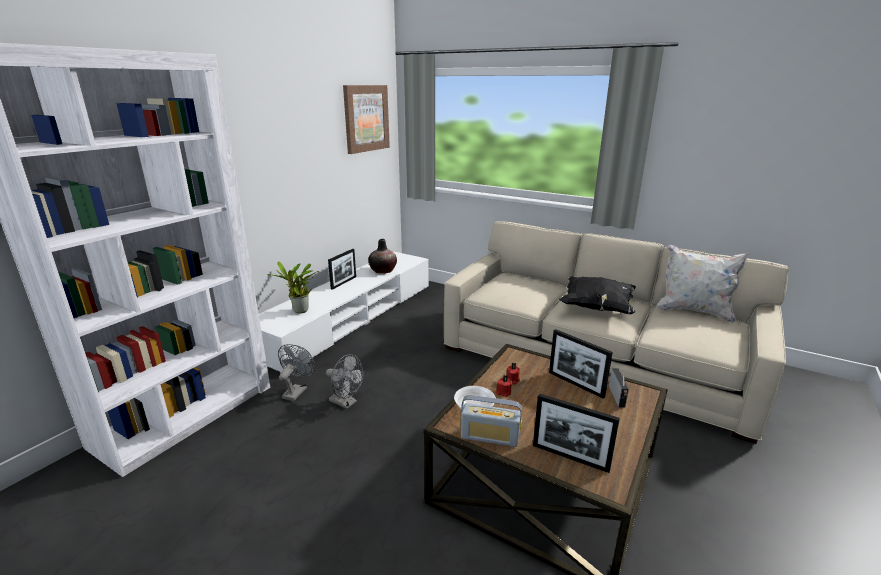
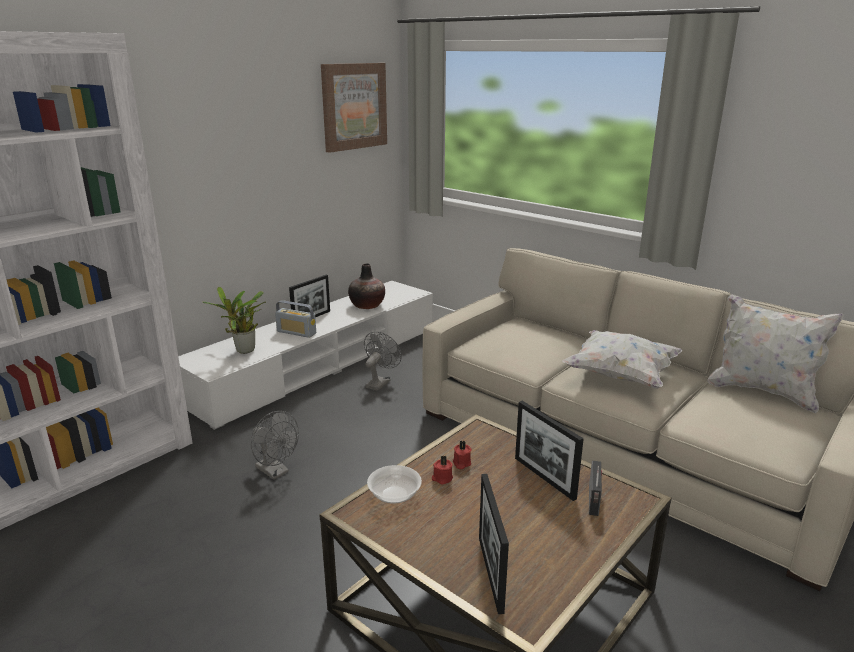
camera: 10 degrees right, 0 degrees up
(297, 391) = (222, 451): grey fan -> grey fan (380, 382)
(490, 437) = (397, 534): radio -> radio (296, 332)
(570, 457) = (490, 573): picture frame -> picture frame turned 45 degrees clockwise
(596, 308) = (620, 376): black pillow -> white pillow

